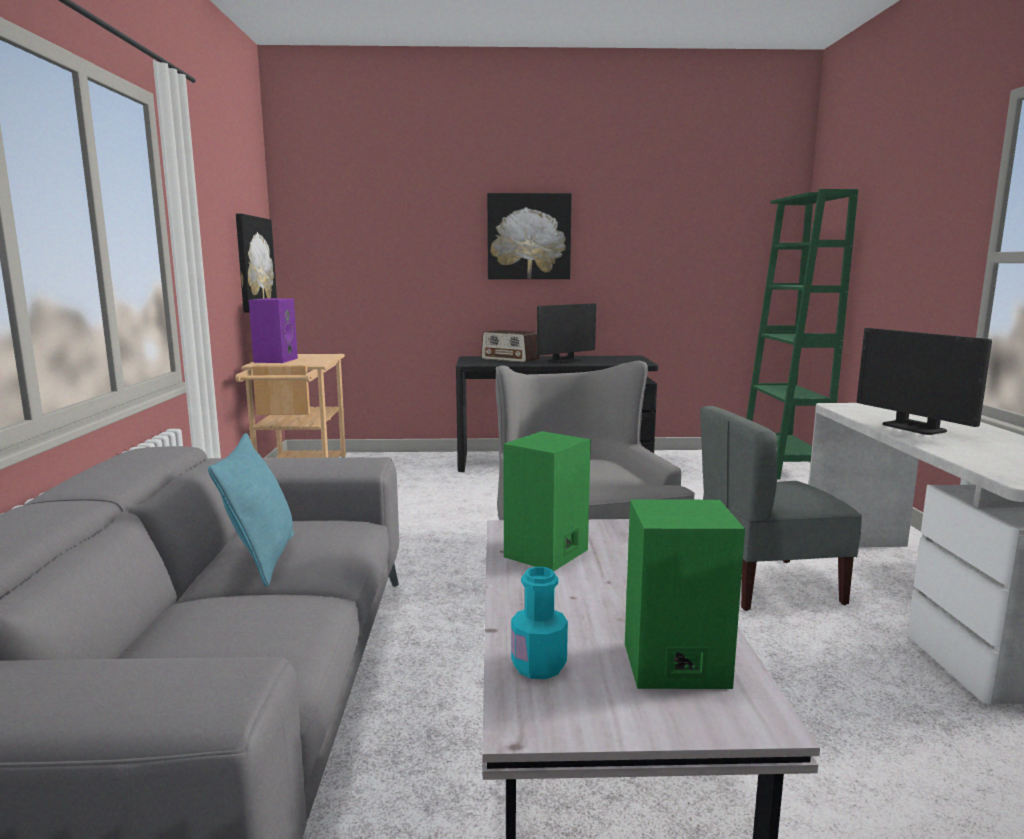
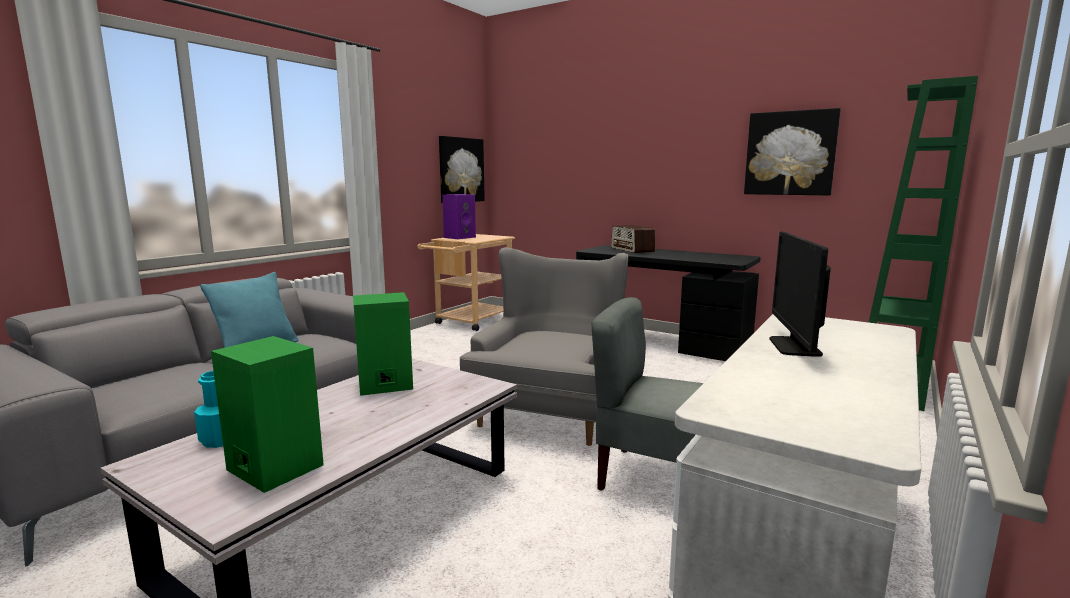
camera: 35 degrees right, 0 degrees up
(529, 237) = (662, 145): picture -> picture (790, 153)
(565, 361) = (670, 254): monitor -> none

